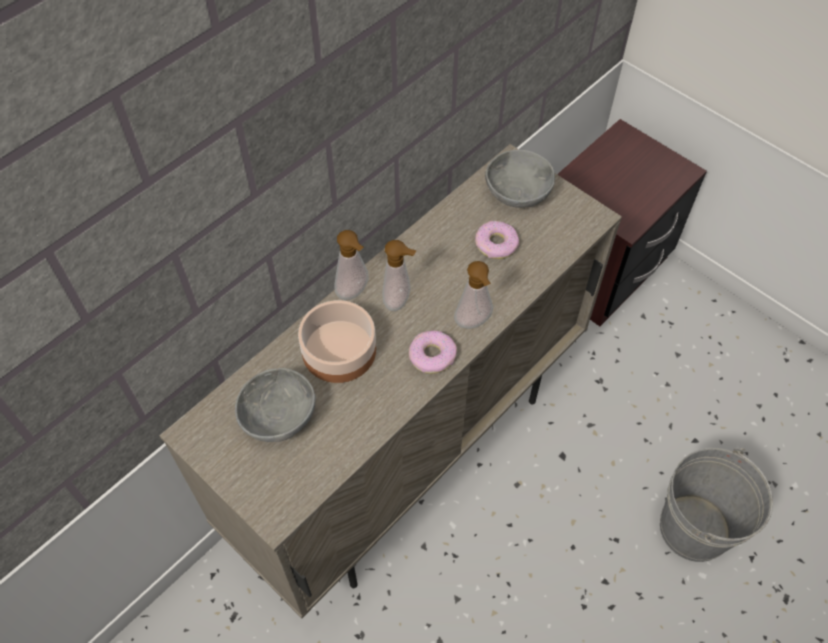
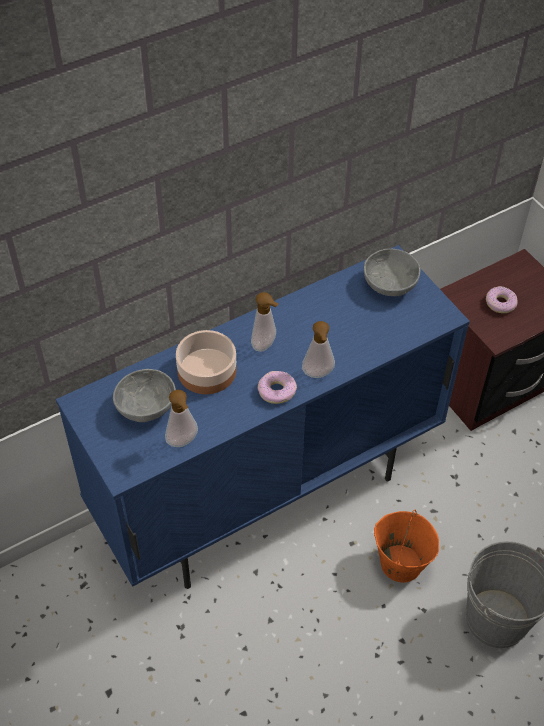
camera: 15 degrees right, 5 degrees down
(354, 293) = (233, 331): soap dispenser -> soap dispenser (183, 442)
(410, 454) = (268, 496): beige cabinet -> blue cabinet
(496, 245) = (357, 320): donut -> donut (500, 303)
(575, 493) = (400, 563): none -> orange bucket

